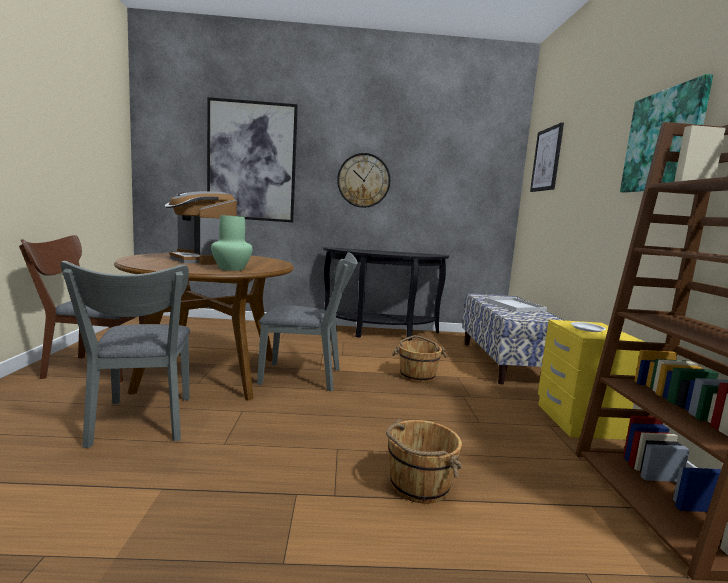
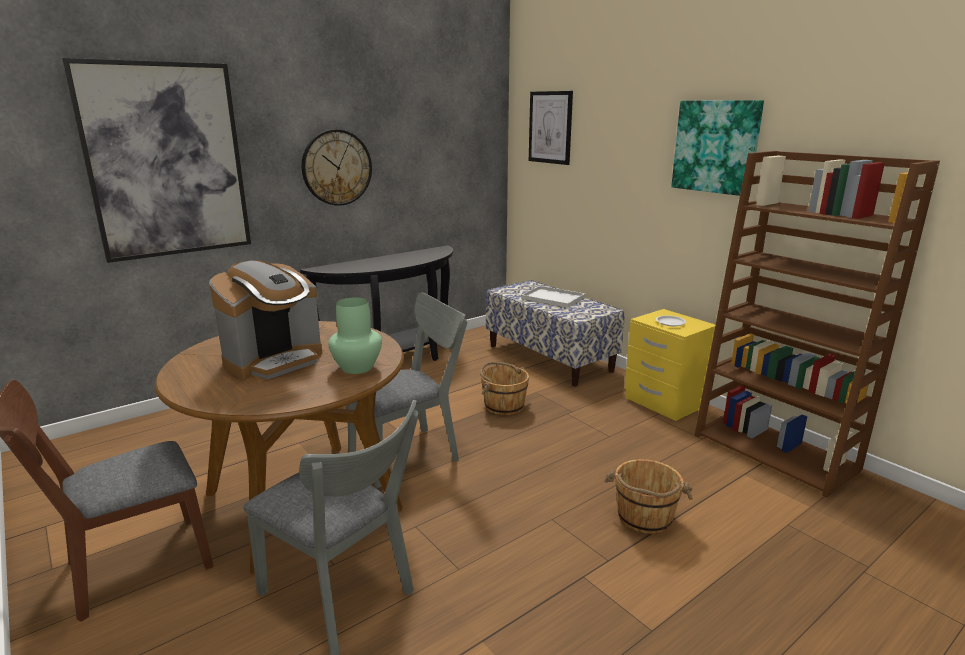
camera: 35 degrees left, 10 degrees up
(202, 260) = (274, 361): coffee machine -> coffee machine turned 60 degrees counterclockwise

